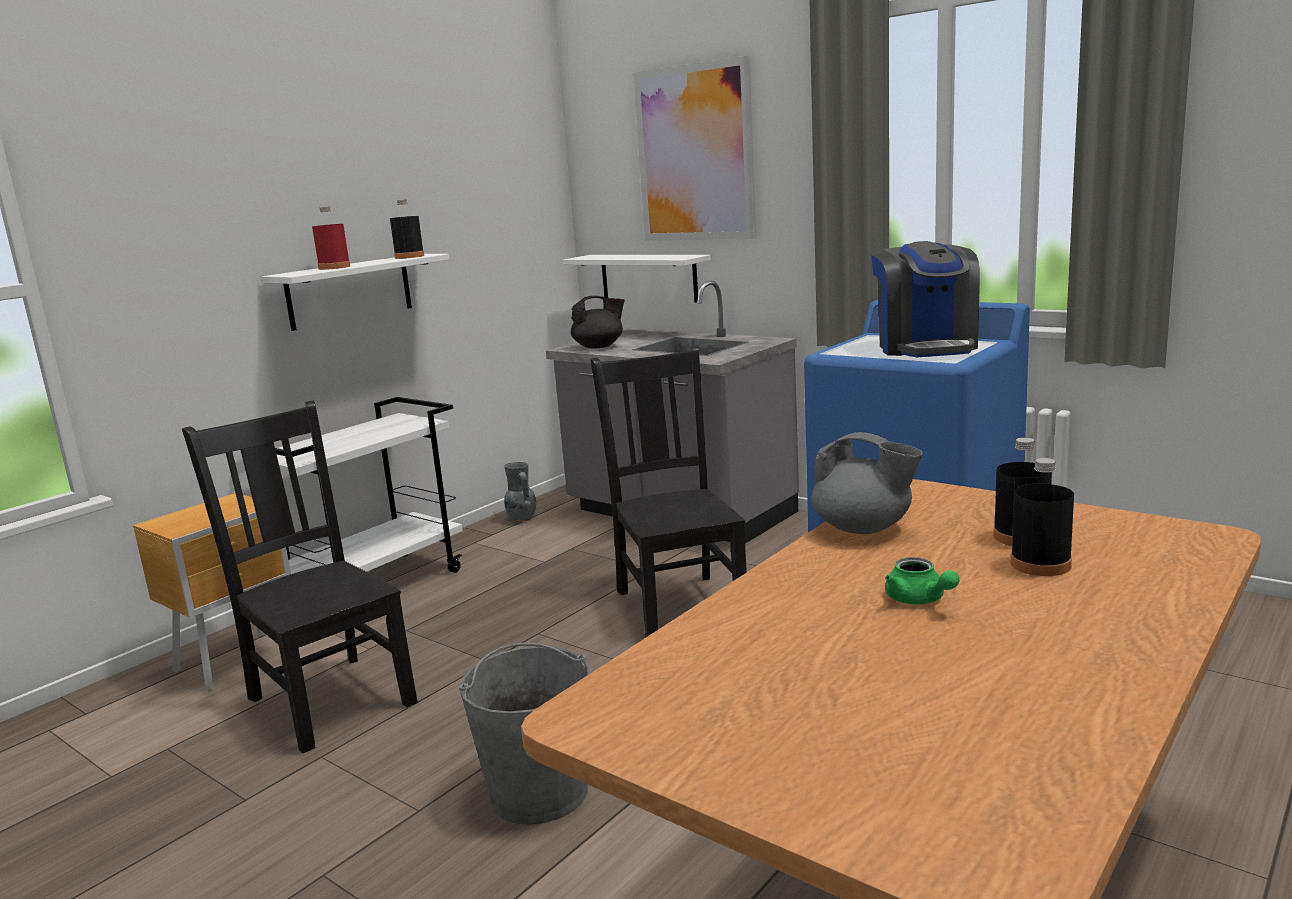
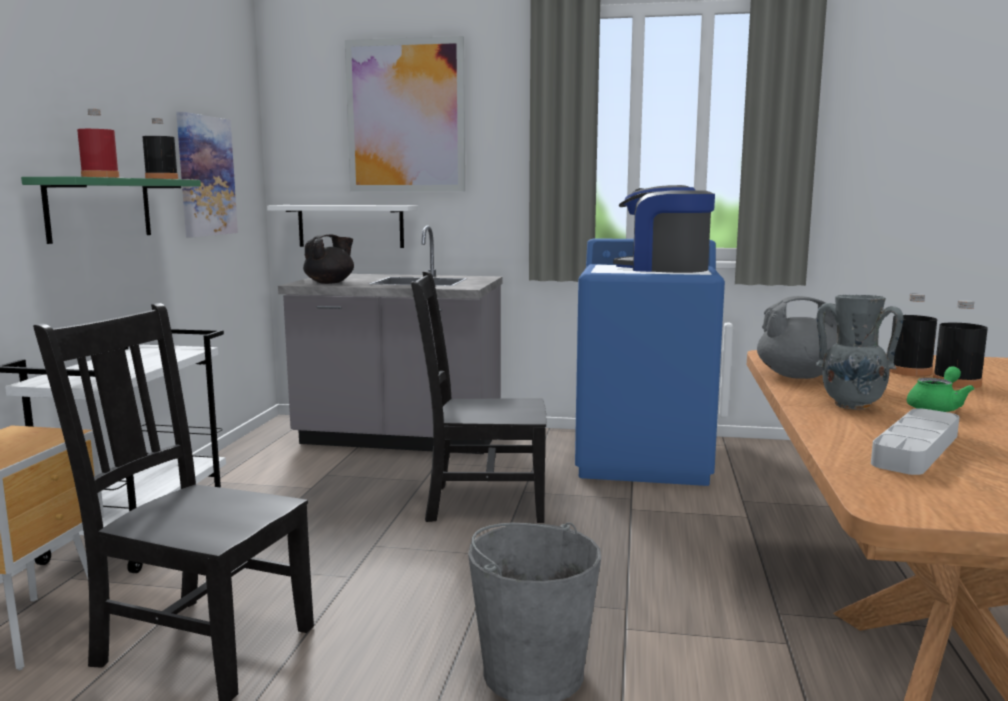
camera: 30 degrees left, 5 degrees down
(350, 291) = (100, 209): white shelf -> green shelf
(484, 239) = (205, 176): none -> picture
(522, 519) = (245, 457): grey vase -> grey vase (851, 405)
(679, 604) = (481, 503): black chair -> black chair turned 45 degrees counterclockwise
(754, 655) = (916, 449): none -> grey tray
(919, 600) = (937, 407): green teapot -> green teapot turned 75 degrees counterclockwise
(925, 347) = (663, 268): coffee machine -> coffee machine turned 150 degrees clockwise

